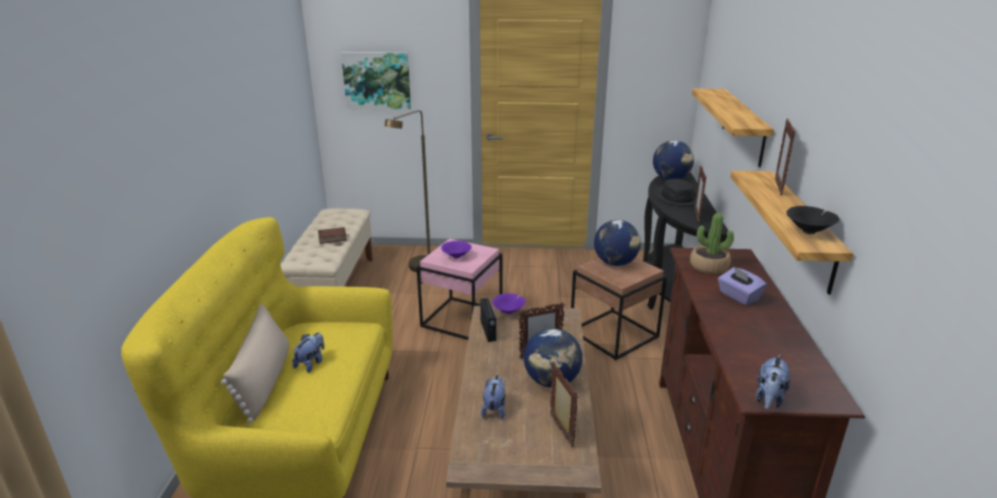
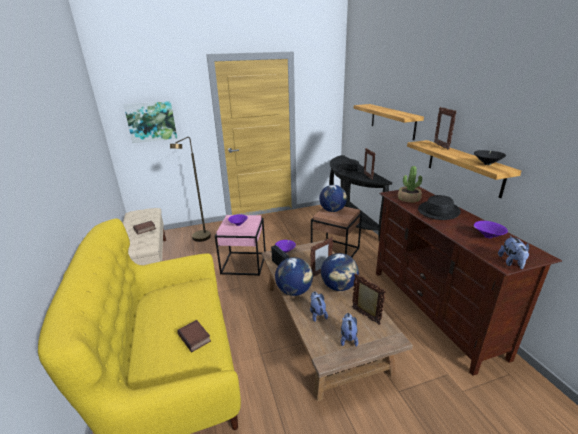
camera: 20 degrees left, 0 degrees up
(264, 381) = (147, 341): beige pillow -> none
(311, 363) = (177, 317): plush toy -> plush toy (348, 338)
(318, 393) = (195, 338): none -> book
(671, 179) = (339, 160): globe -> globe (294, 291)
(738, 296) = (439, 211): purple tissue box -> black hat
(775, 352) = (487, 236): none -> purple bowl

